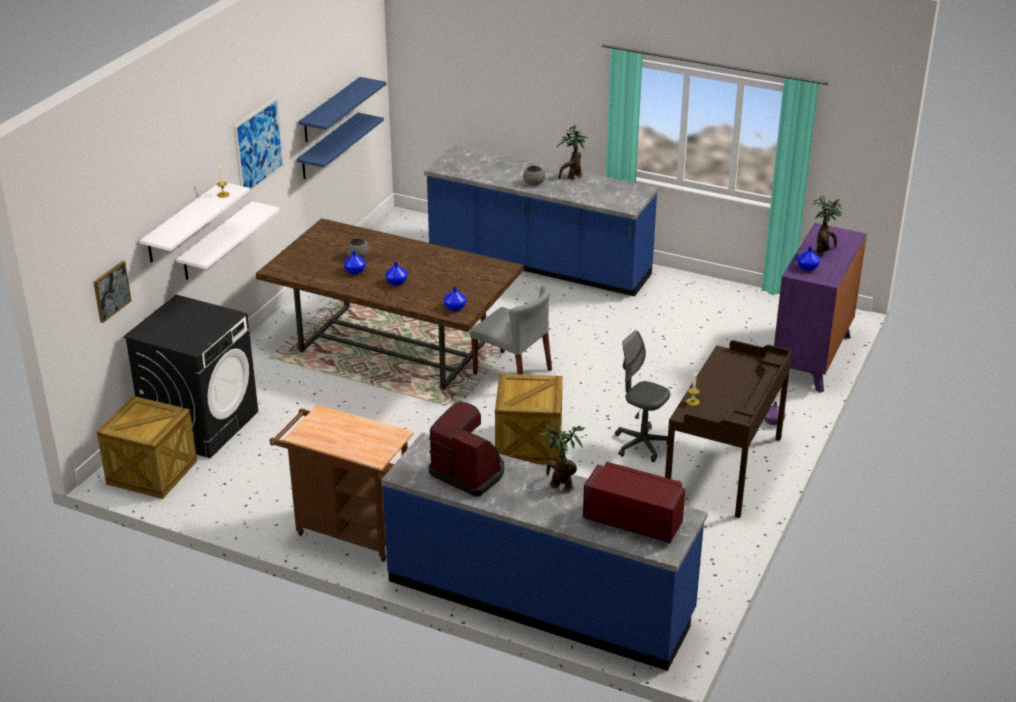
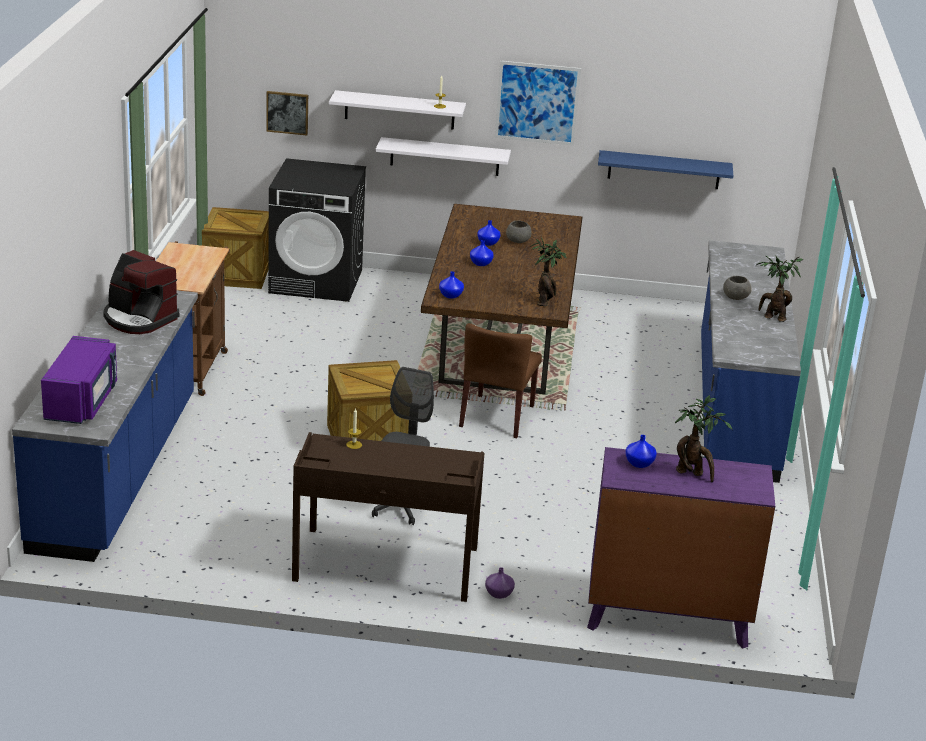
camera: 70 degrees right, 5 degrees down
(331, 110) = (678, 133): blue shelf -> none
(469, 472) = (139, 319): coffee machine -> coffee machine turned 105 degrees clockwise
(513, 372) = (497, 416): grey chair -> brown chair
(559, 485) = (130, 361): potted plant -> potted plant (545, 301)
(633, 520) = (82, 402): red microwave -> purple microwave

